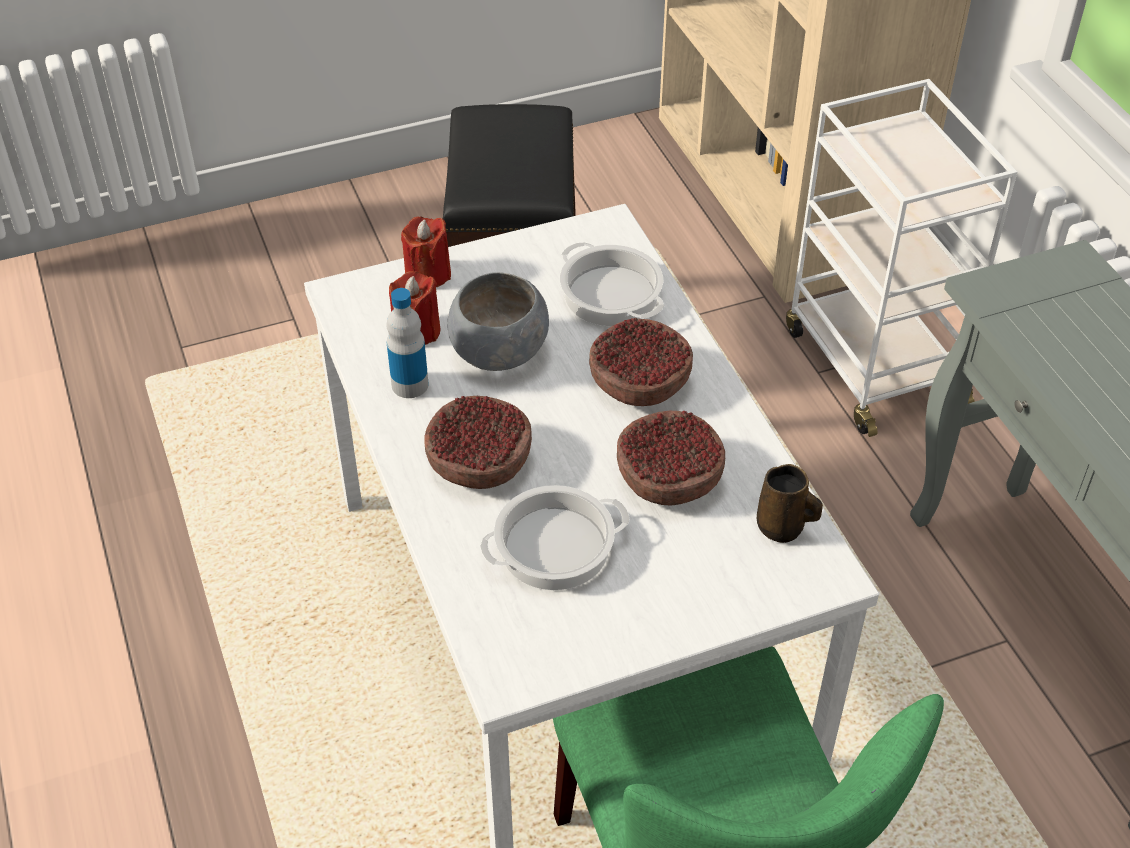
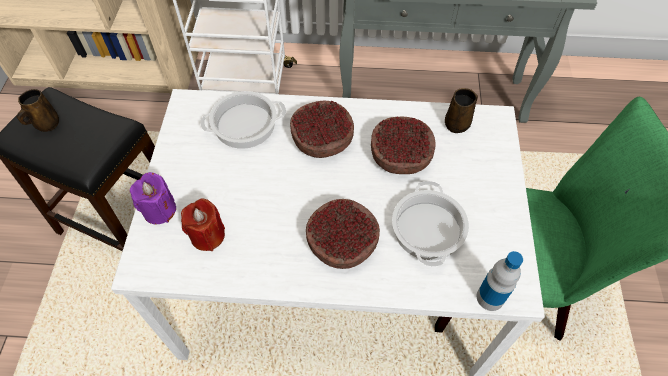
camera: 65 degrees left, 10 degrees up
(410, 385) = (254, 257): bottle -> bottle (490, 297)
(428, 274) = (159, 210): red candle -> purple candle
(497, 352) = (255, 198): grey bowl -> none
(507, 134) = (46, 124): none -> brown mug

